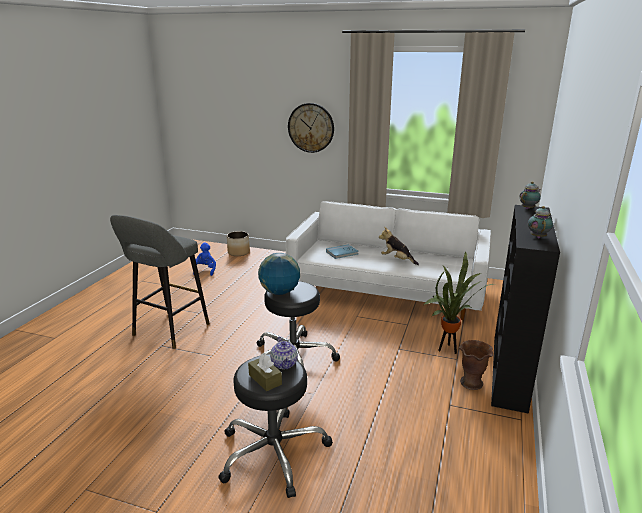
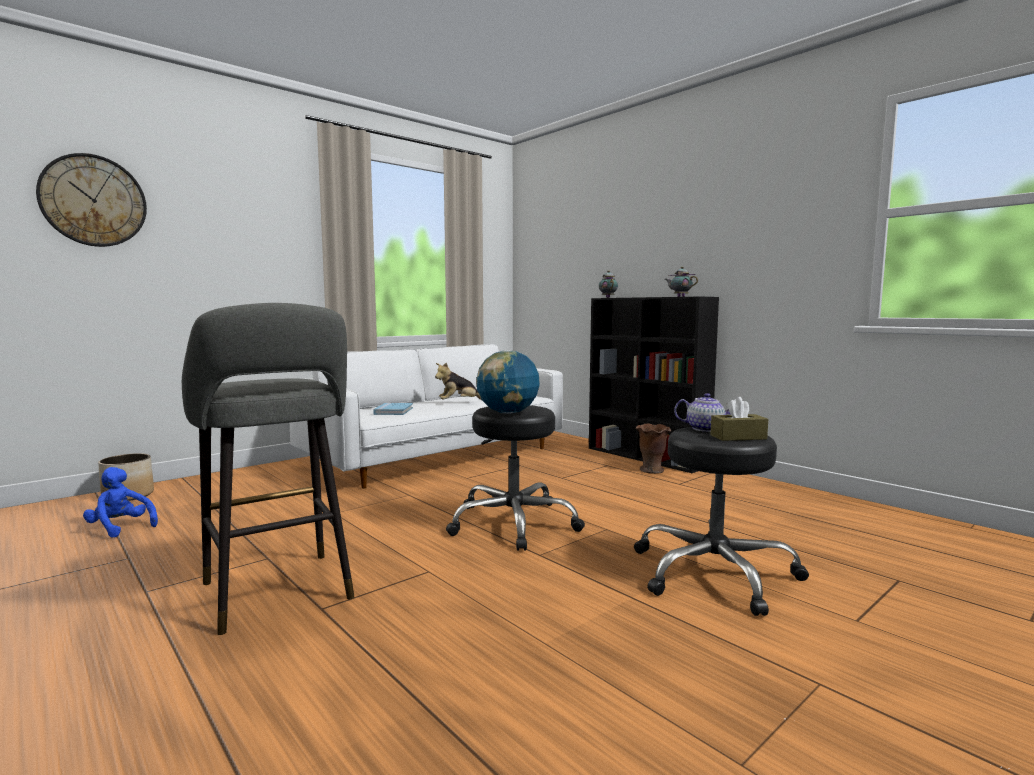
camera: 60 degrees left, 15 degrees down
(311, 127) = (252, 253): wall clock -> wall clock (93, 201)
(448, 349) = (587, 463): potted plant -> none

